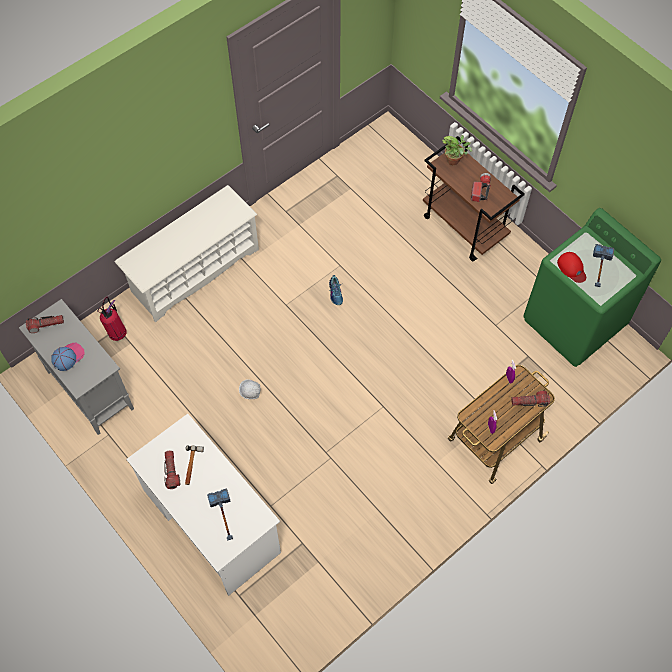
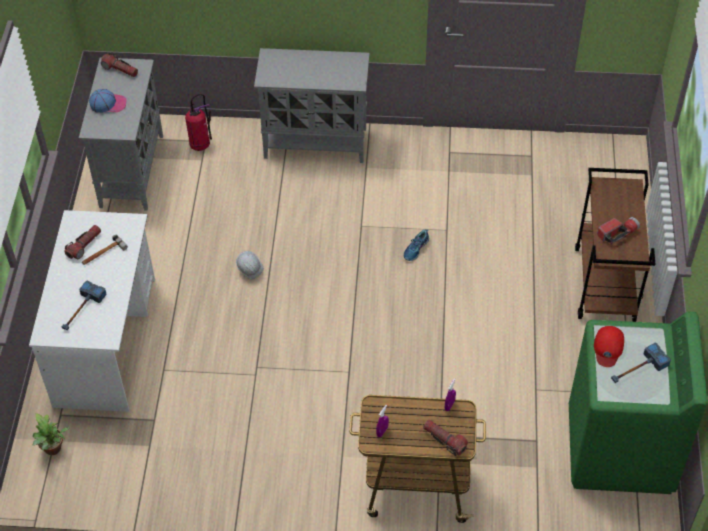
camera: 45 degrees right, 10 degrees down
(194, 270) = (316, 143): white shoe rack -> grey cabinet
(454, 161) = (622, 191): potted plant -> potted plant (54, 450)

